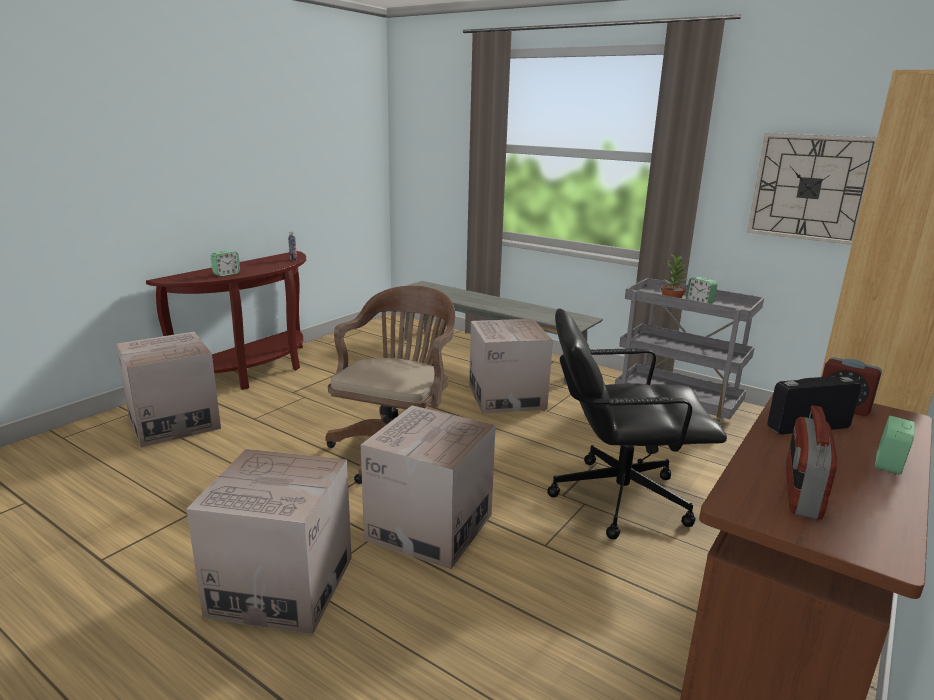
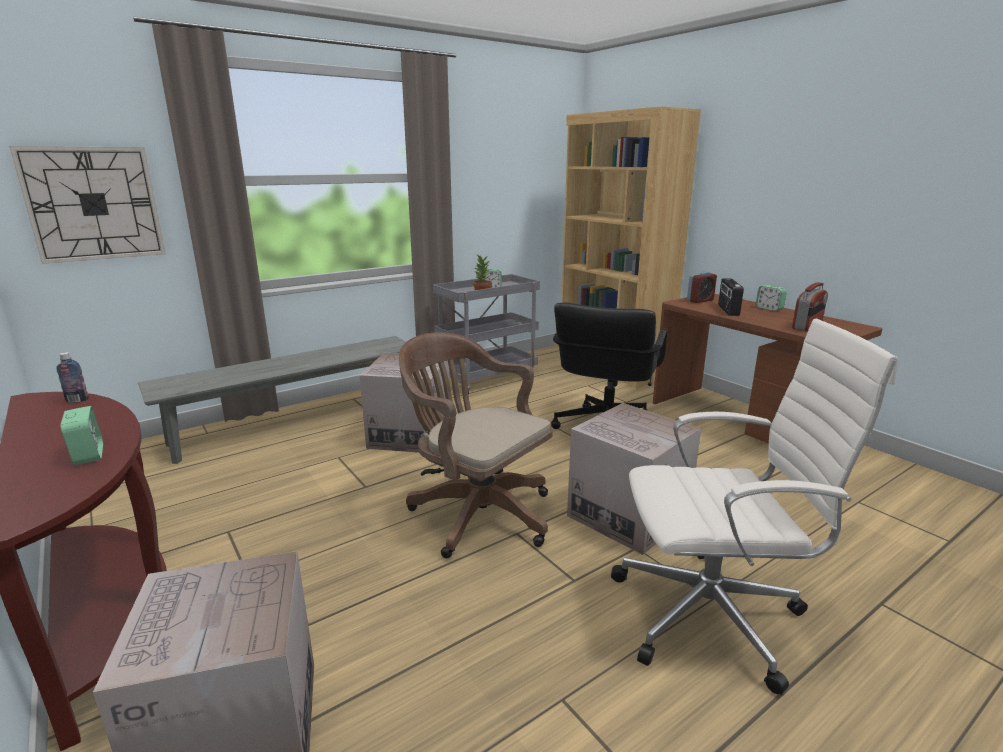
camera: 70 degrees left, 0 degrees up
(282, 586) = (713, 615): cardboard box -> white office chair
(801, 492) = (807, 325): radio -> radio turned 90 degrees counterclockwise
(809, 187) = (506, 190): wall clock -> wall clock (93, 204)

